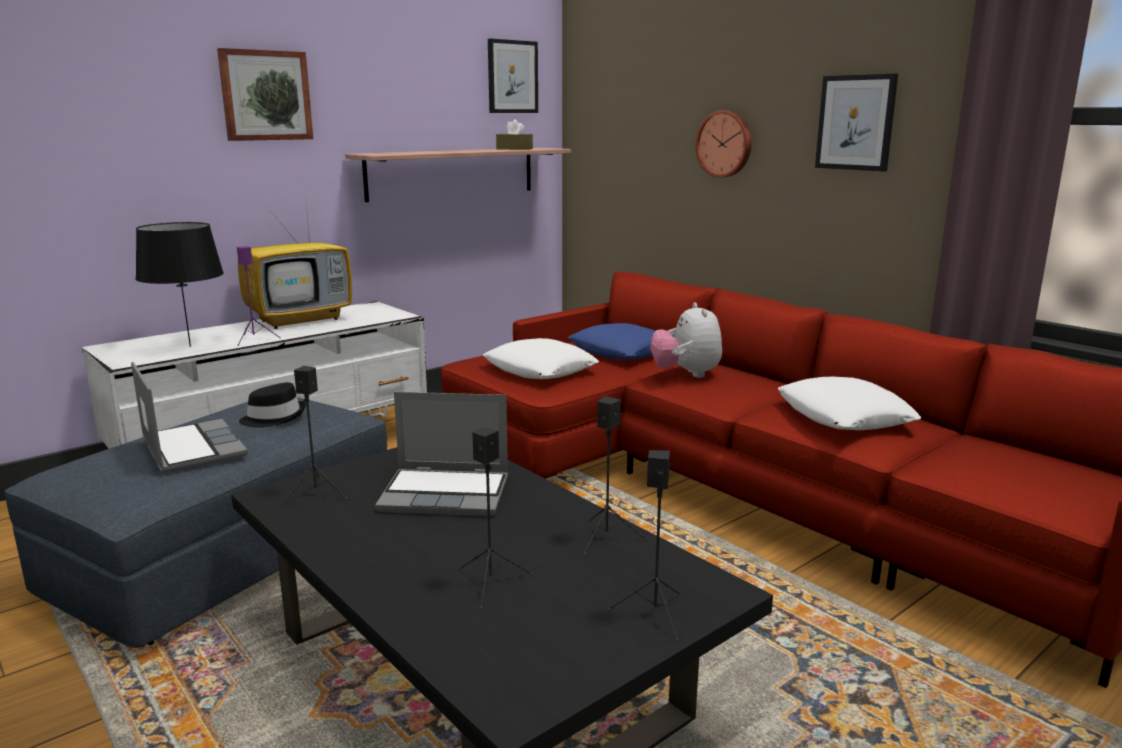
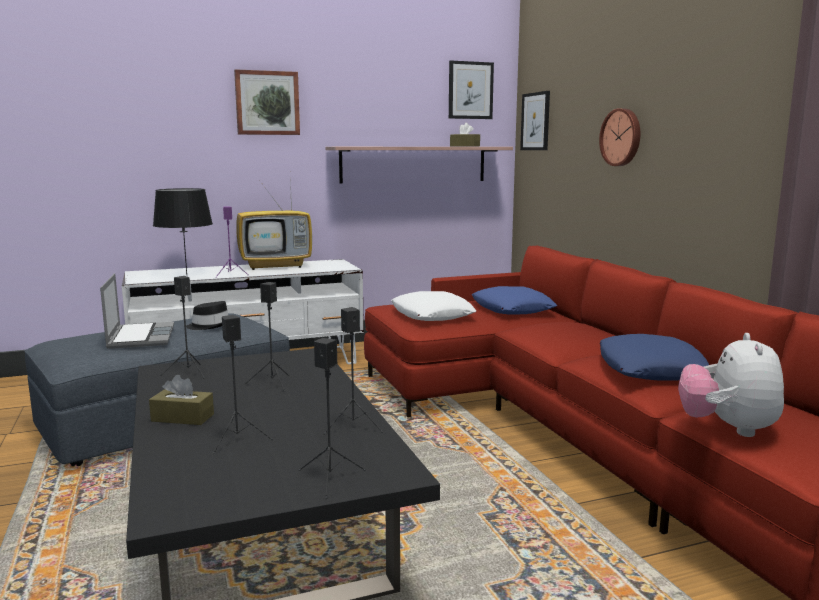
camera: 20 degrees right, 5 degrees down
(384, 563) = (182, 418): none -> brown tissue box
(447, 494) = (273, 383): laptop -> black speaker
(686, 374) = (545, 327): plush toy -> plush toy (727, 428)
(844, 416) = (651, 369): white pillow -> blue pillow
(855, 123) = (717, 112): picture -> picture (535, 121)

